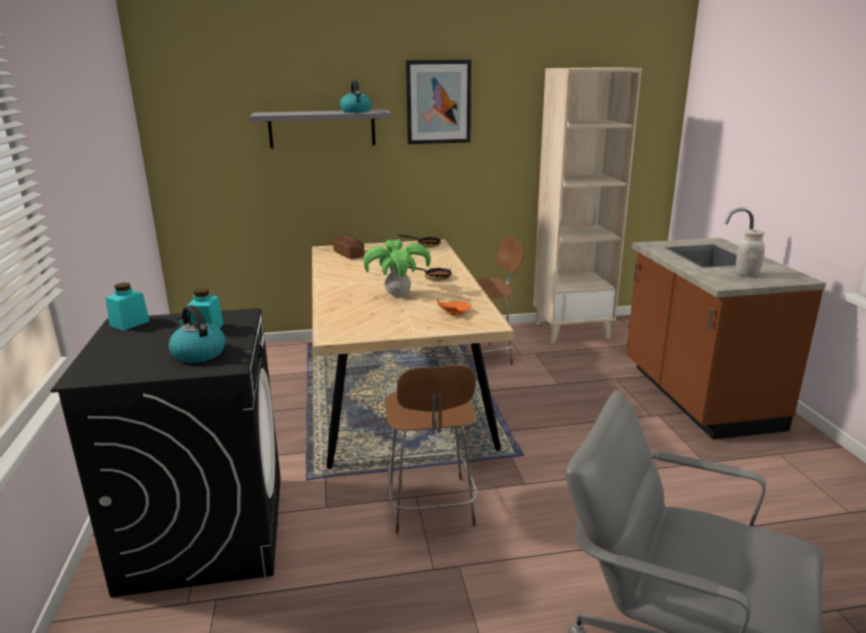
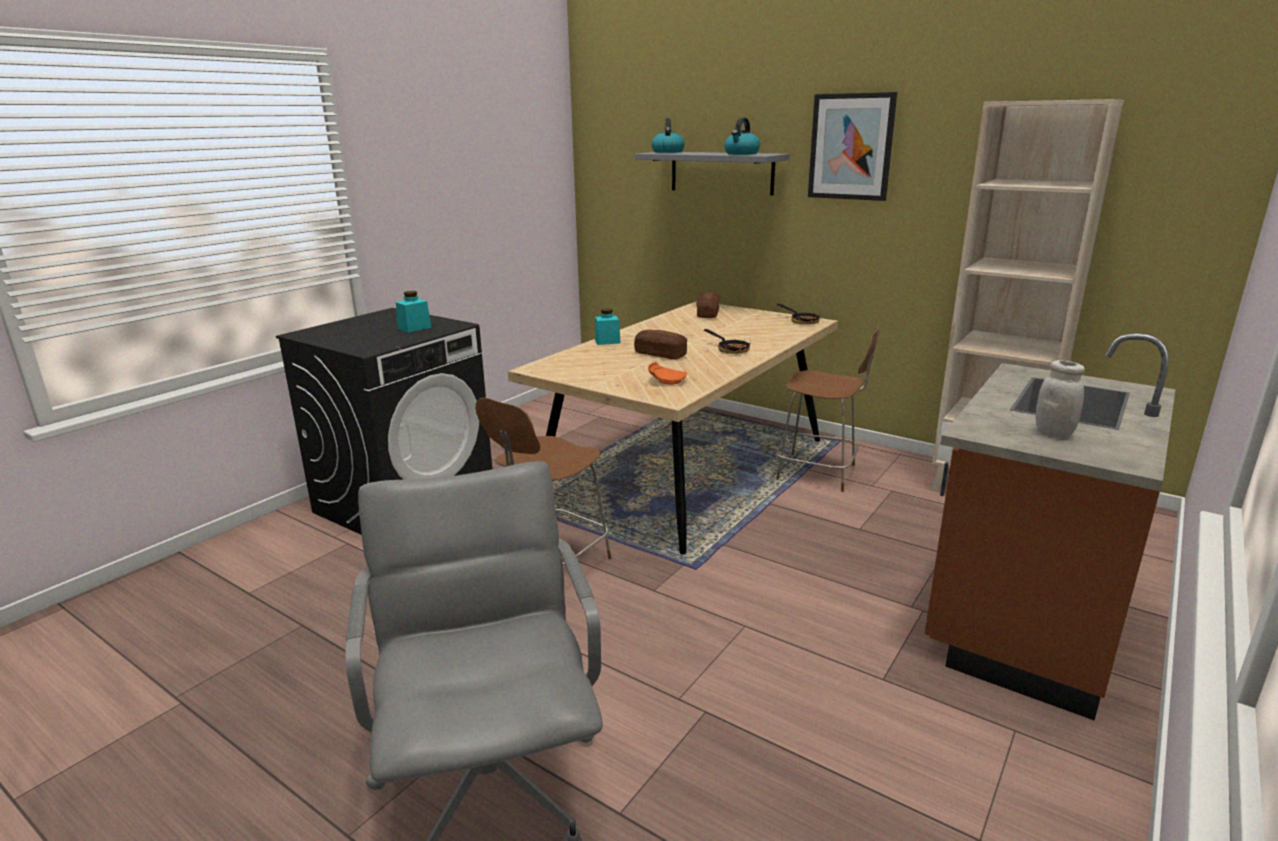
camera: 45 degrees right, 0 degrees up
(129, 323) = (392, 313): turquoise jar -> turquoise jar (607, 341)
(198, 353) = (373, 339): kettle -> kettle (667, 152)
(397, 295) = (660, 354): potted plant -> bread

